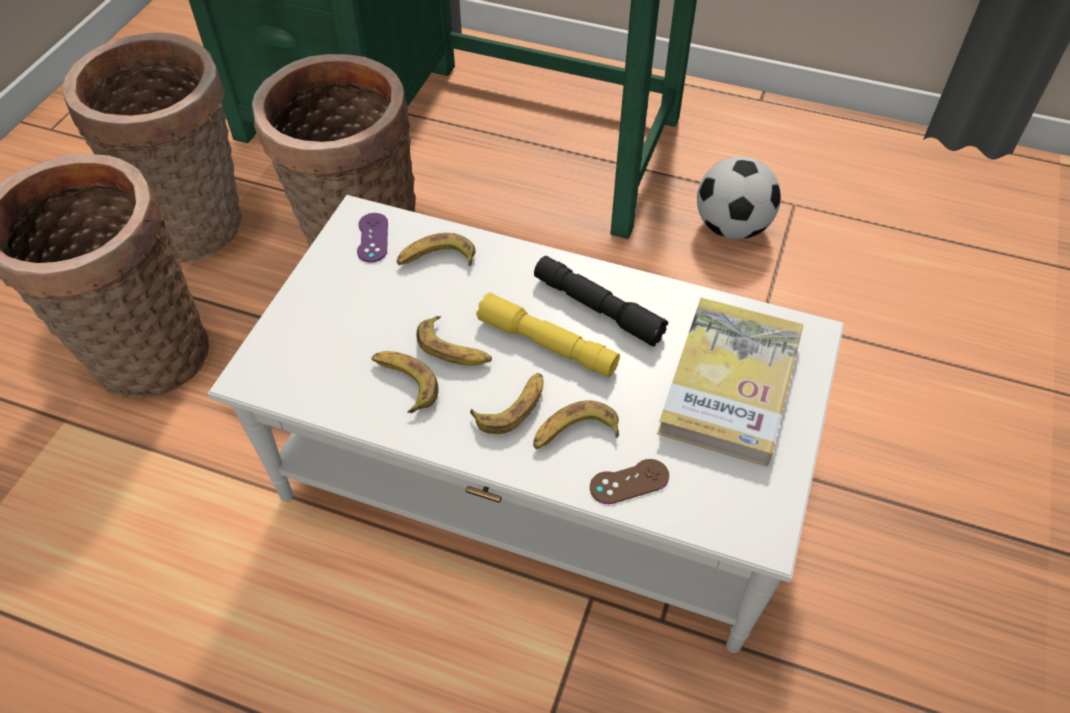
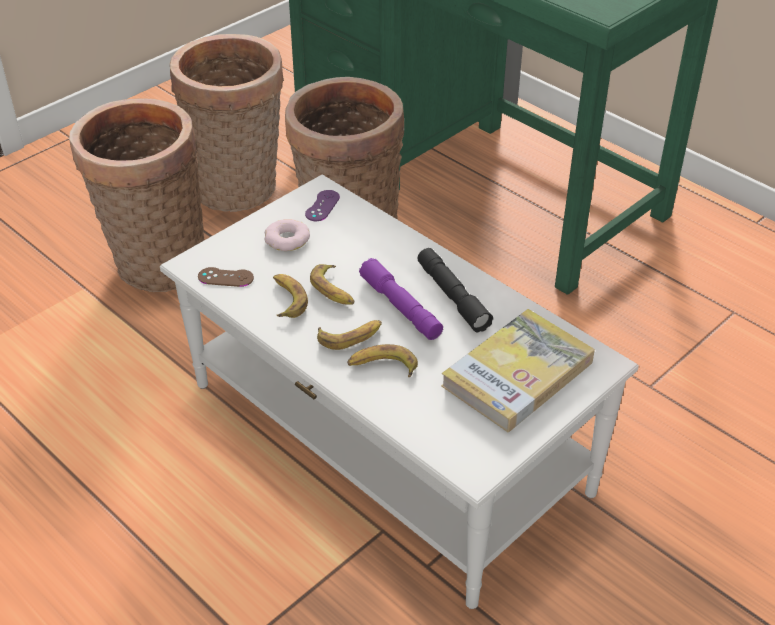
camera: 25 degrees right, 10 degrees down
(356, 298) = (287, 239): none -> donut
(436, 259) = (357, 232): banana -> none
(547, 344) = (400, 307): yellow flashlight -> purple flashlight
(629, 482) = (401, 407): brown game controller -> brown game controller (225, 277)
(731, 227) = (664, 313): football -> none

